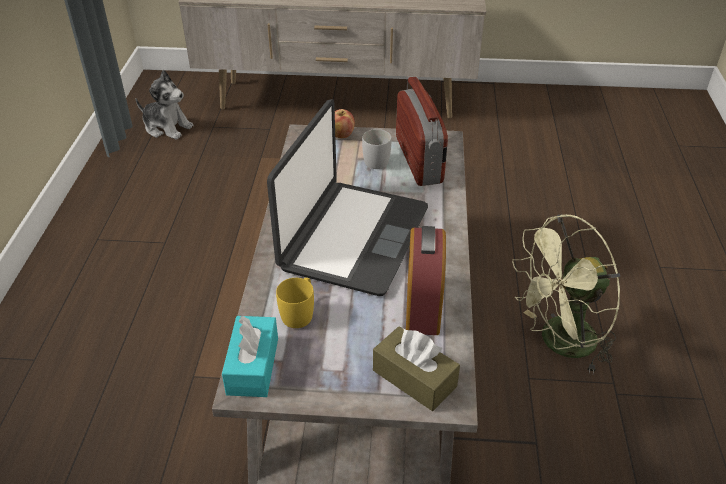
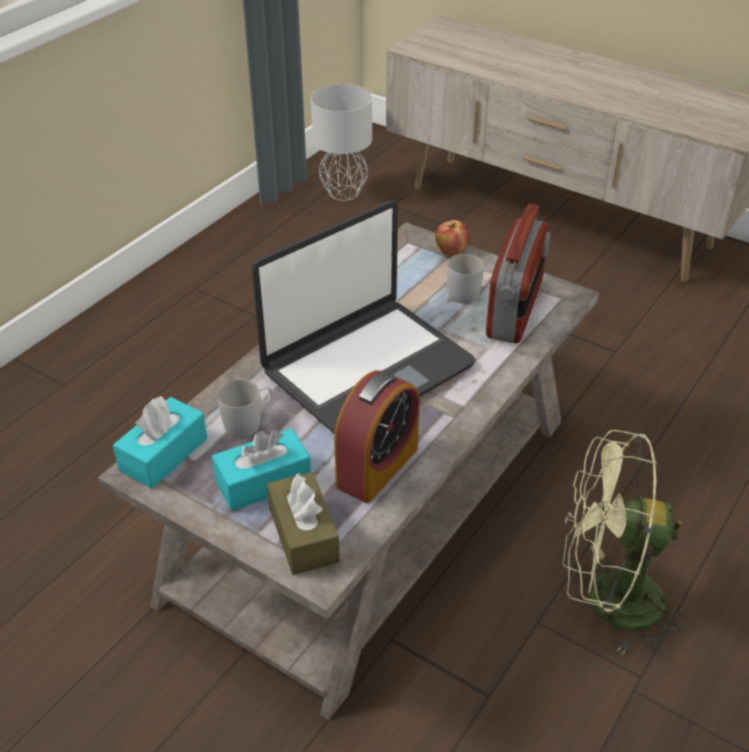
camera: 30 degrees right, 0 degrees up
(167, 127) = (343, 192): plush toy -> grey table lamp
(300, 312) = (249, 422): yellow mug -> white mug
(350, 352) = (263, 482): none -> turquoise tissue box

